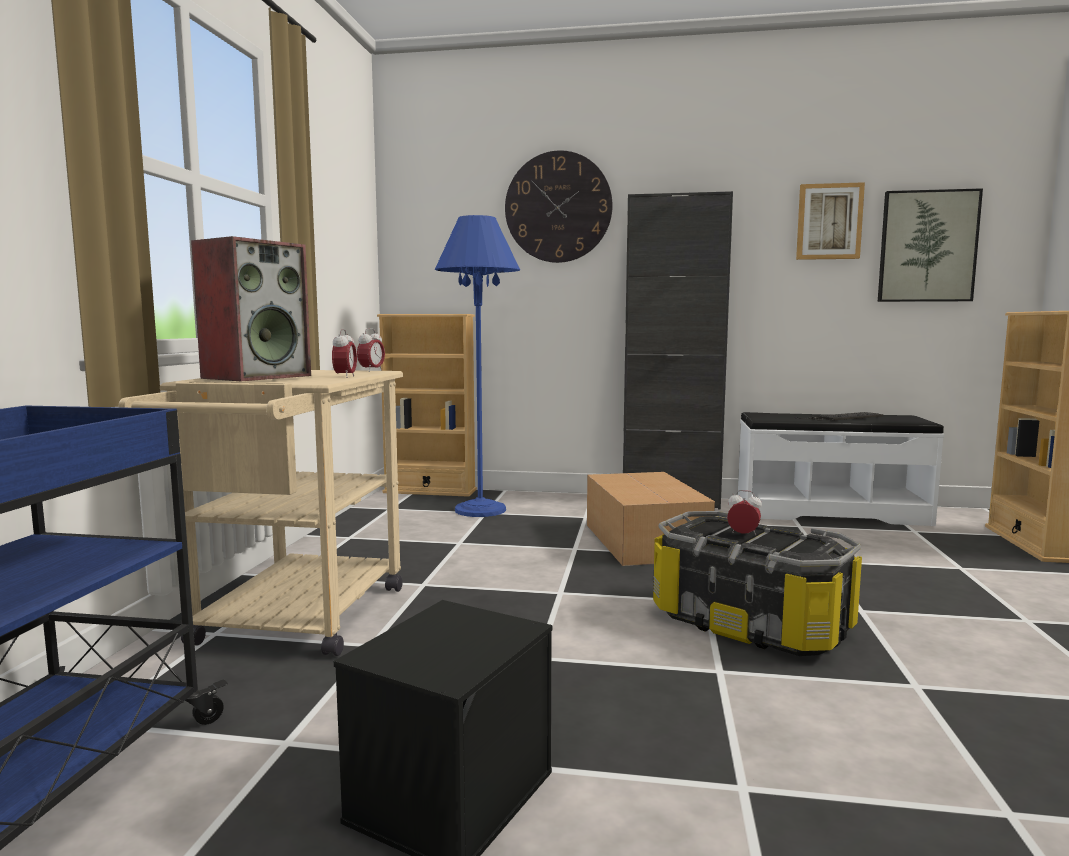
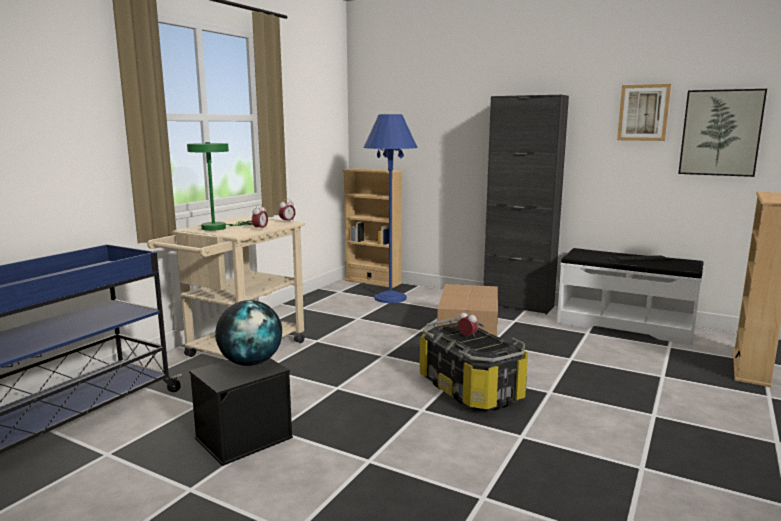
camera: 20 degrees right, 5 degrees up
(257, 377) = (218, 228): speaker -> green table lamp
(457, 623) = (251, 363): none -> globe
(558, 207) = (455, 100): wall clock -> none

